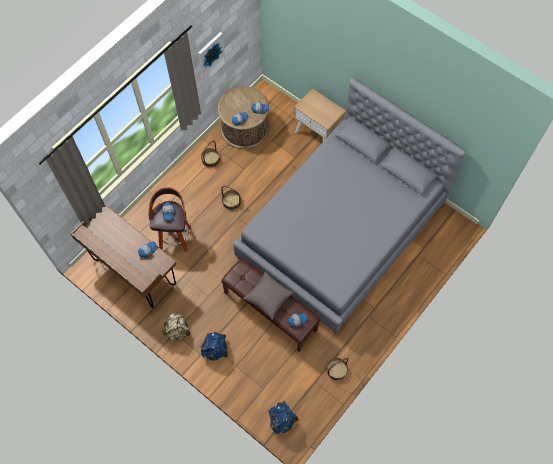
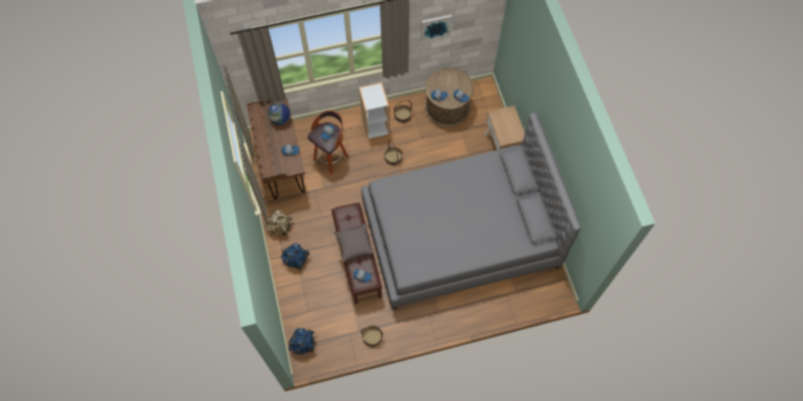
camera: 35 degrees right, 0 degrees up
(114, 227) = (280, 119): none -> globe
(193, 183) = (375, 125): none -> bookcase

